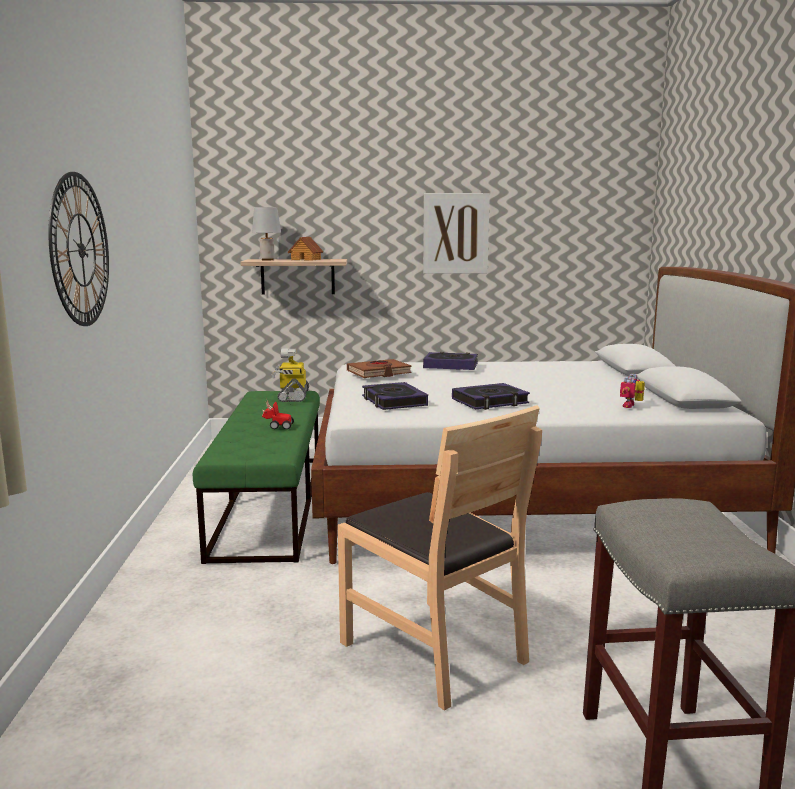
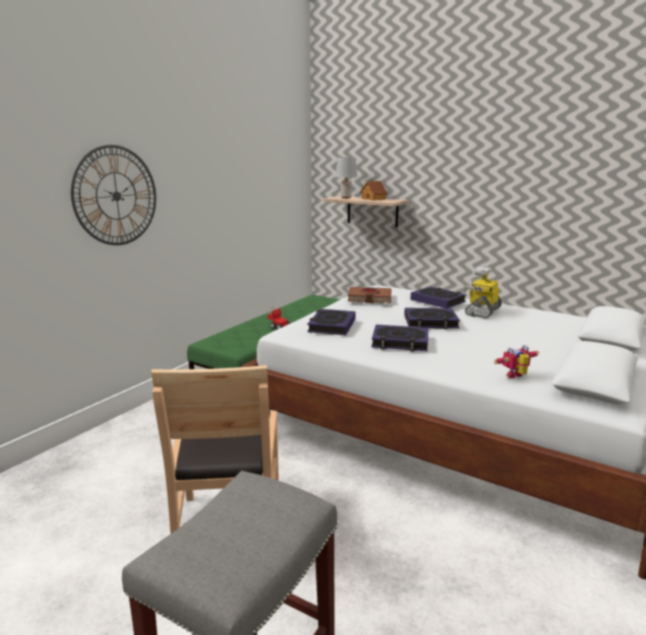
camera: 35 degrees right, 5 degrees up
(292, 396) = (328, 304): toy robot -> toy robot (482, 311)
(455, 233) = (499, 182): picture -> none
(482, 382) = (430, 322): none -> book

